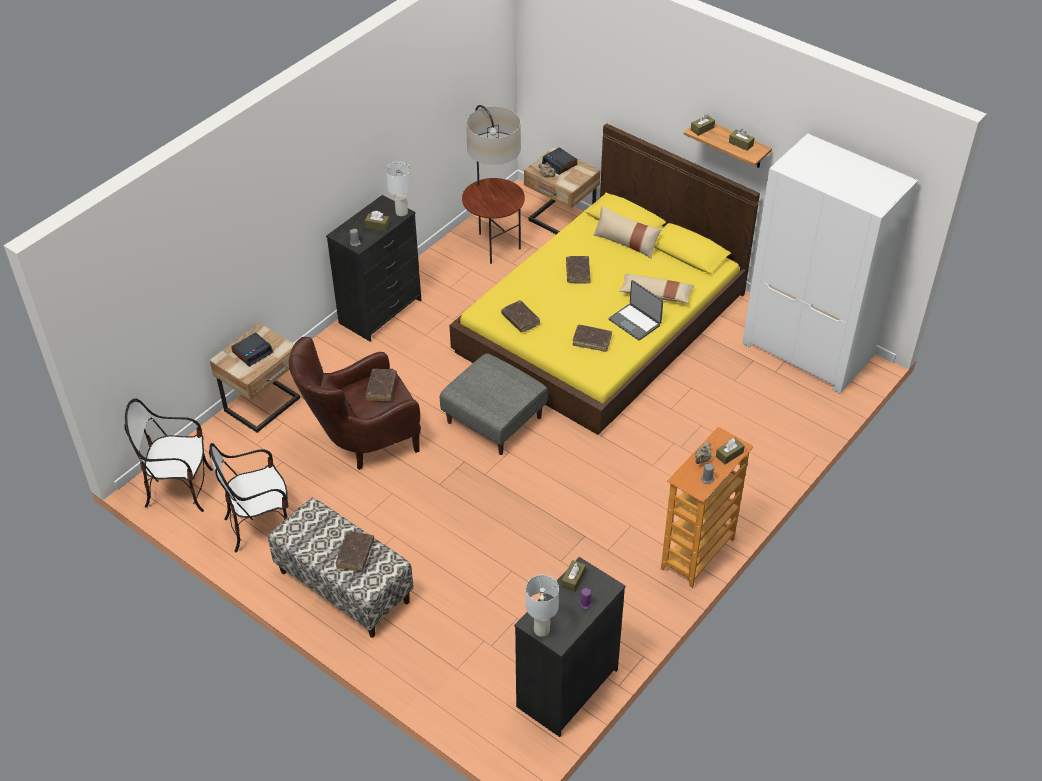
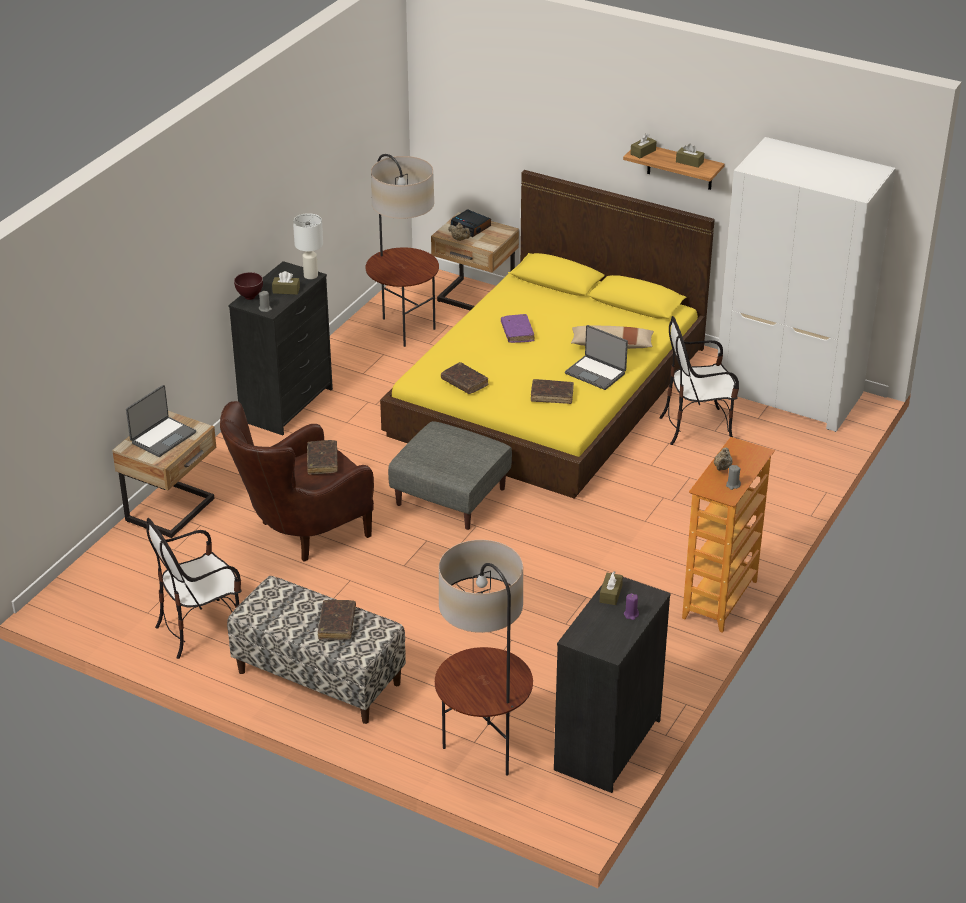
camera: 10 degrees left, 10 degrees down
(180, 489) = (93, 604): chair -> chair (697, 427)
(252, 352) = (162, 437): alarm clock -> laptop
(345, 229) = (250, 297): none -> brown bowl
(462, 680) = (483, 752): none -> floor lamp
(542, 630) = (590, 644): white table lamp -> none
(578, 272) = (517, 332): brown book -> purple book
(626, 243) = (563, 300): beige pillow -> none
(729, 454) = (750, 460): brown tissue box -> none

